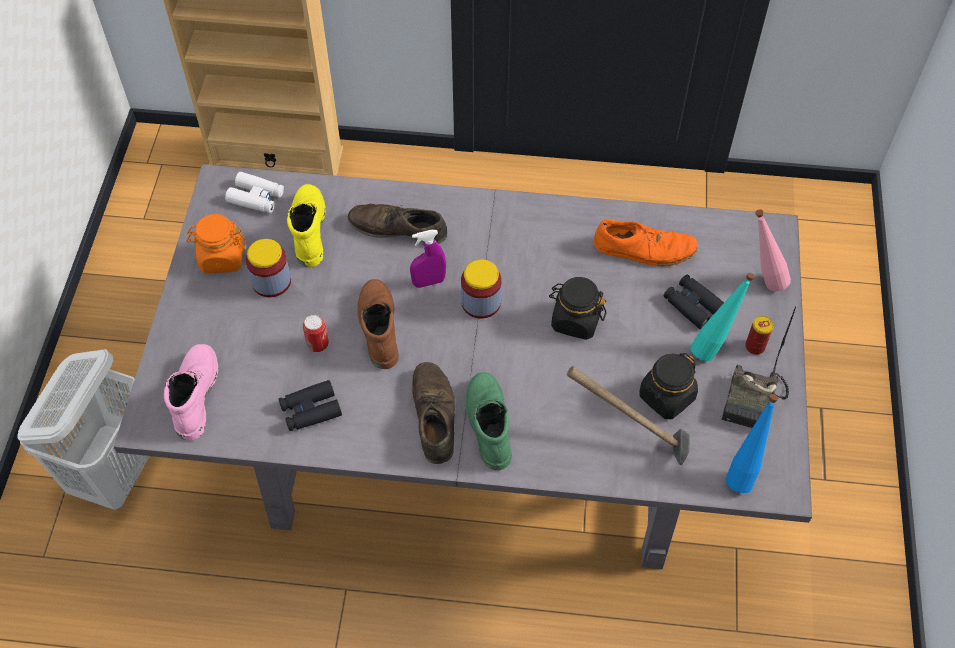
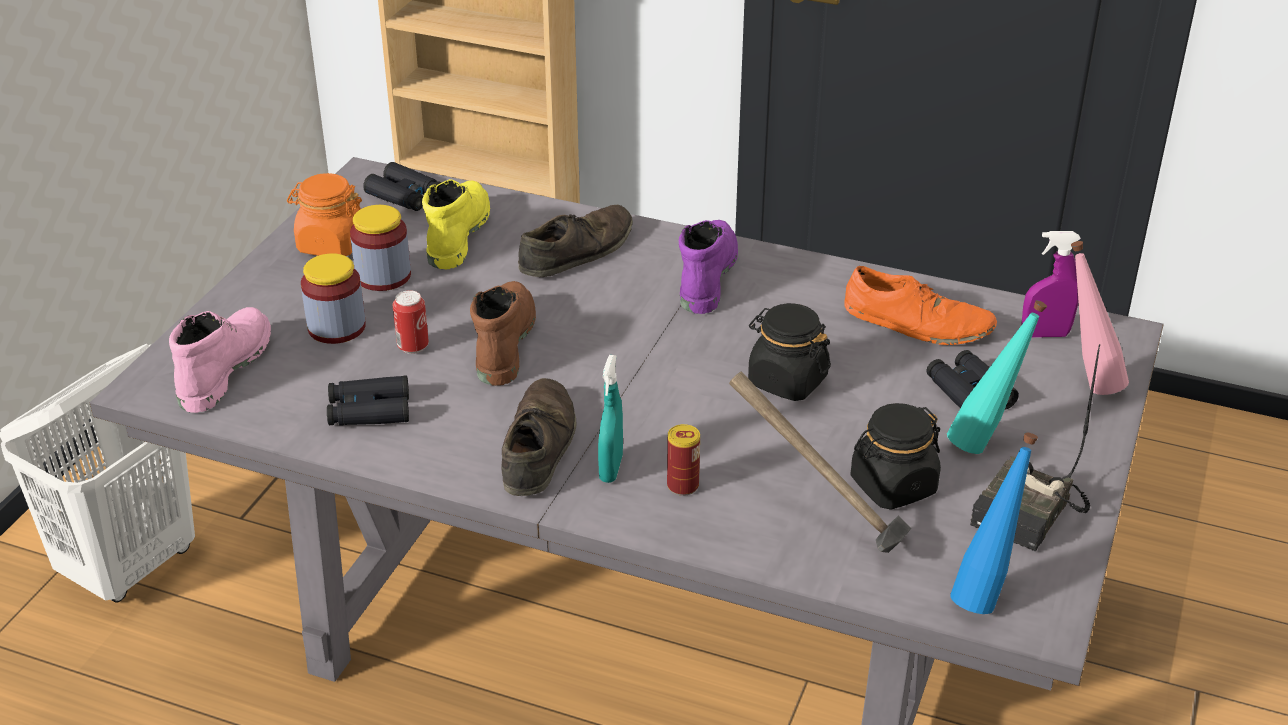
camera: 15 degrees right, 20 degrees down
(256, 197) = (405, 196): white binoculars -> black binoculars
(398, 228) = (577, 251): brown shoe -> brown shoe turned 105 degrees clockwise
(429, 282) = (594, 309): purple spray bottle -> purple spray bottle (1045, 334)
(481, 302) = (658, 340): jar -> jar (336, 327)
(487, 424) = (611, 468): green boot -> turquoise spray bottle
(493, 234) = (705, 276): none -> purple boot
(755, 347) = (1051, 453): can -> can (683, 485)

